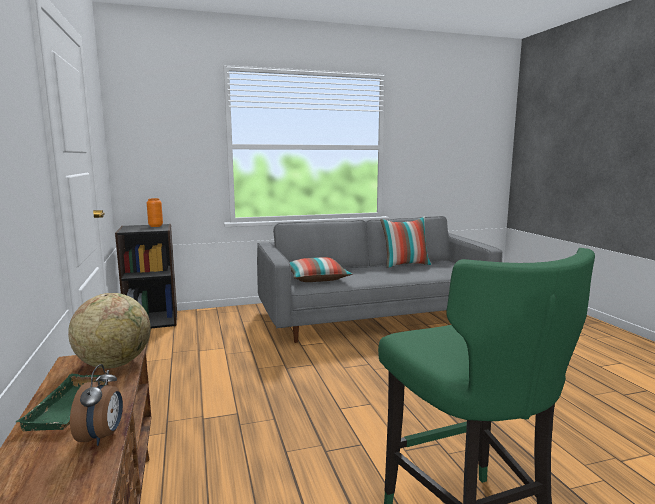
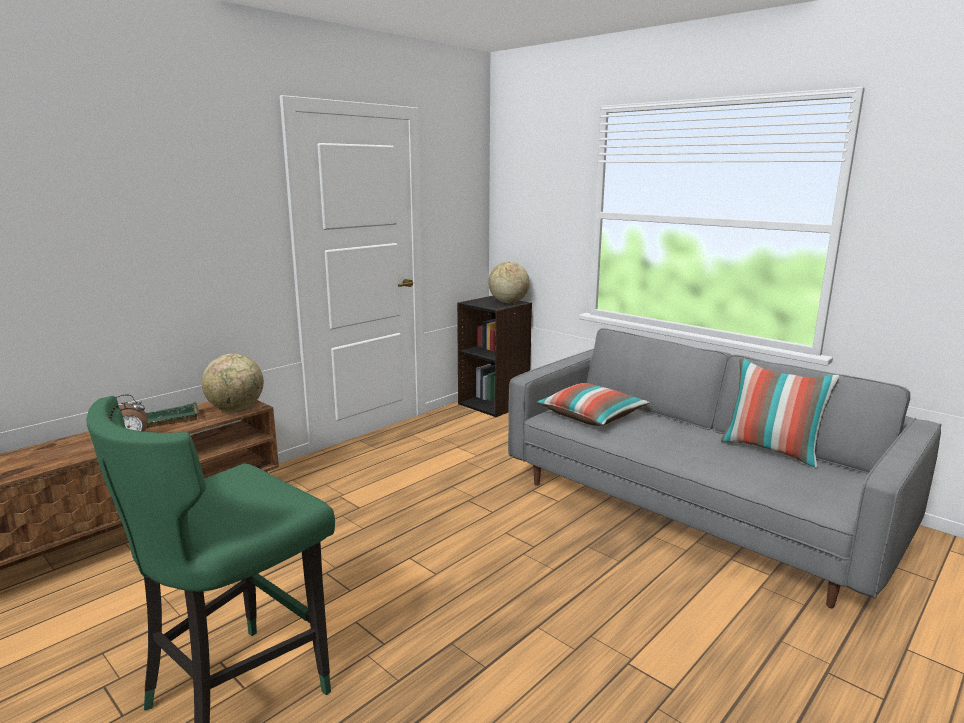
camera: 60 degrees right, 5 degrees up
(155, 226) = (508, 302): orange vase -> globe

